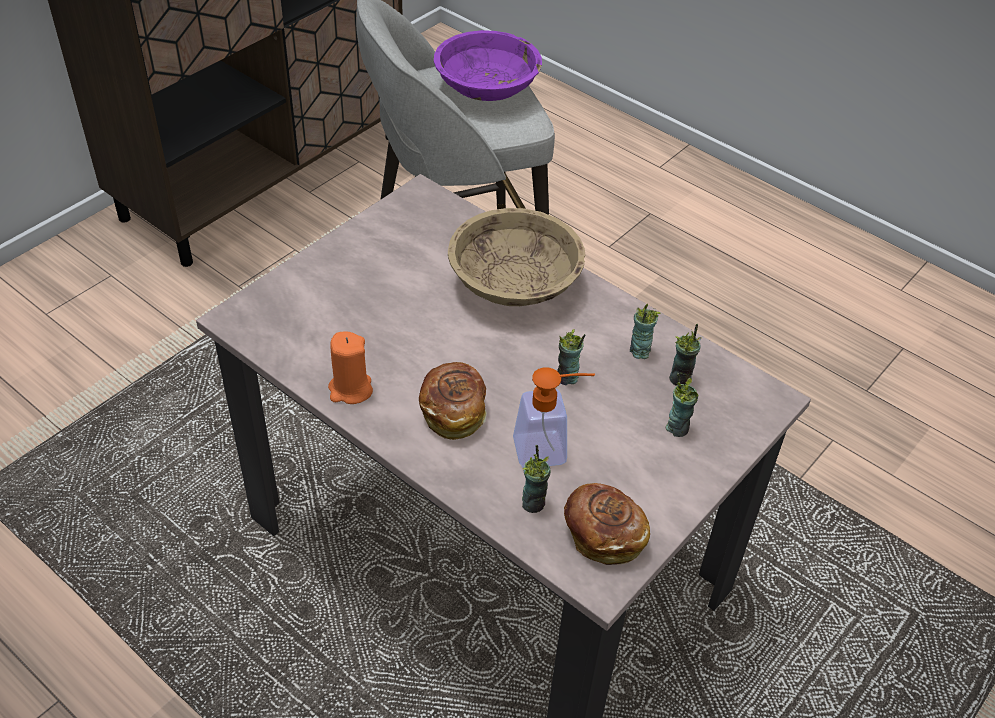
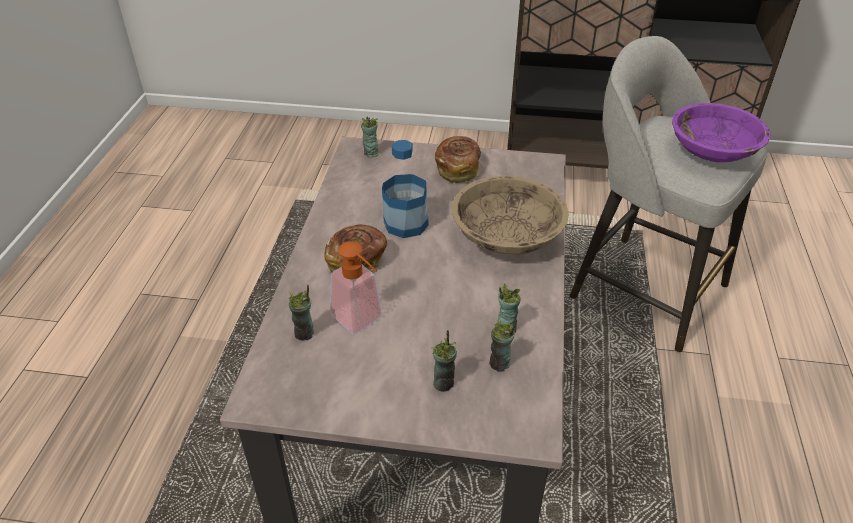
camera: 60 degrees right, 5 degrees down
(350, 389) = (338, 212): orange candle -> none
(423, 344) = (406, 223): none -> bottle
(567, 378) = (439, 301): cup -> cup (371, 153)
(603, 535) = (300, 383): bread -> bread (458, 169)

